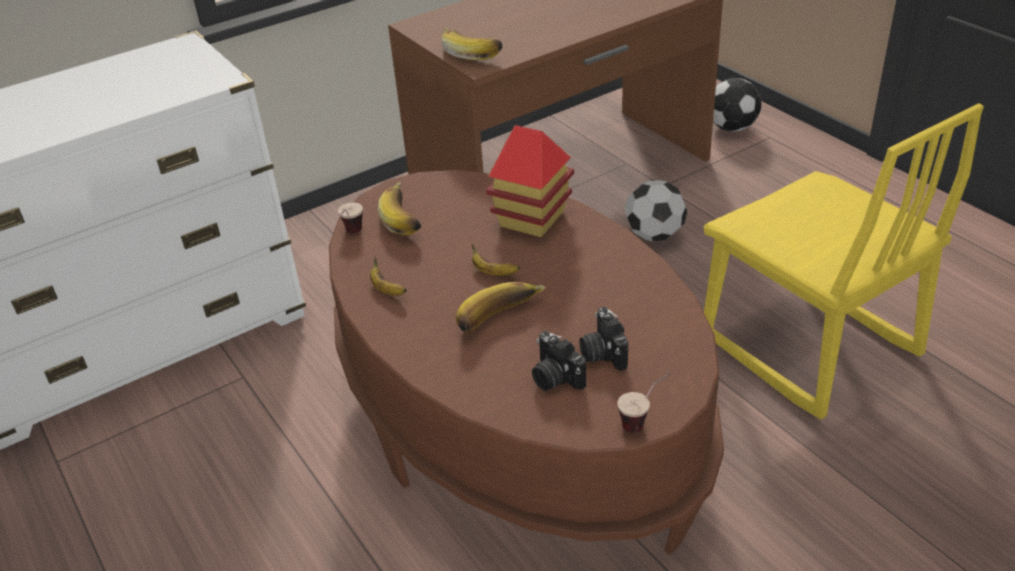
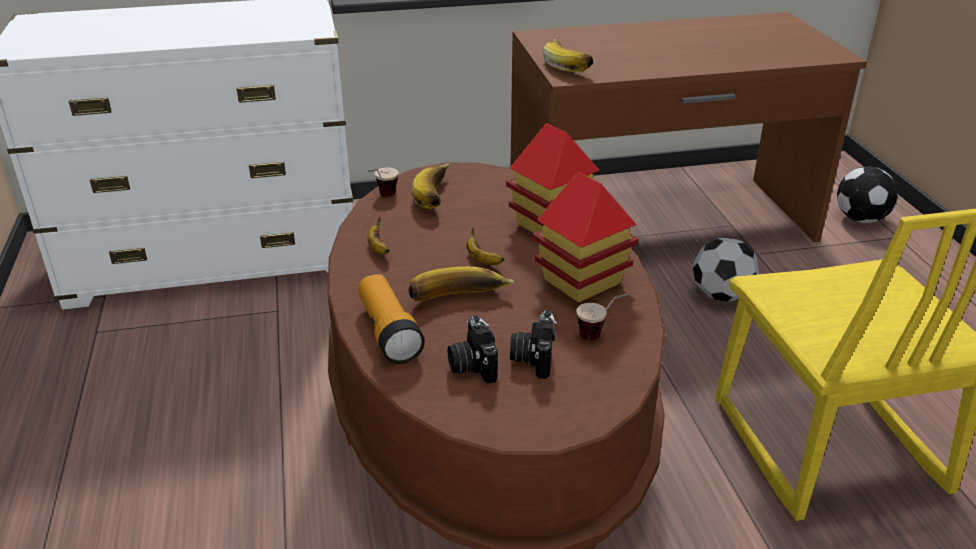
camera: 20 degrees right, 5 degrees down
(458, 370) = (389, 332): none -> flashlight
(596, 267) = (582, 281): none -> toy house
(644, 420) = (529, 430): cup -> cup (602, 334)

